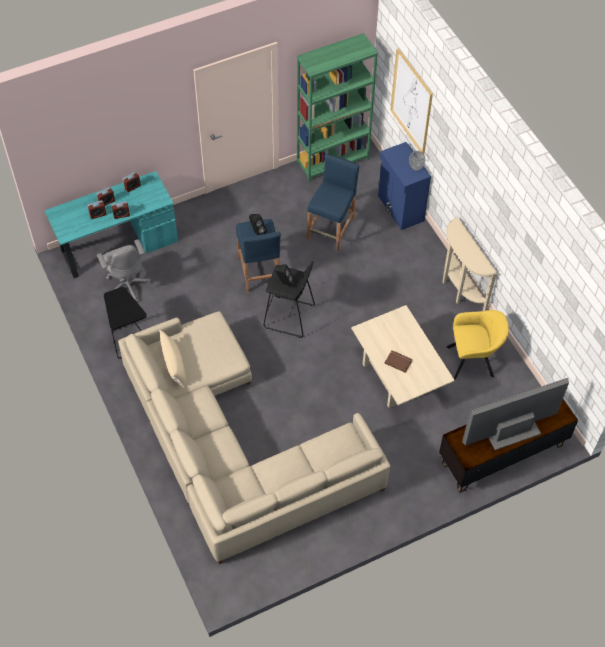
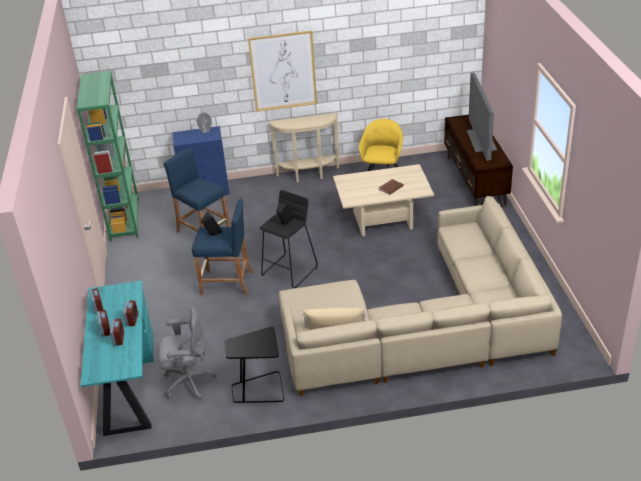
camera: 70 degrees left, 20 degrees down
(411, 102) = (161, 87): picture -> picture (283, 71)

